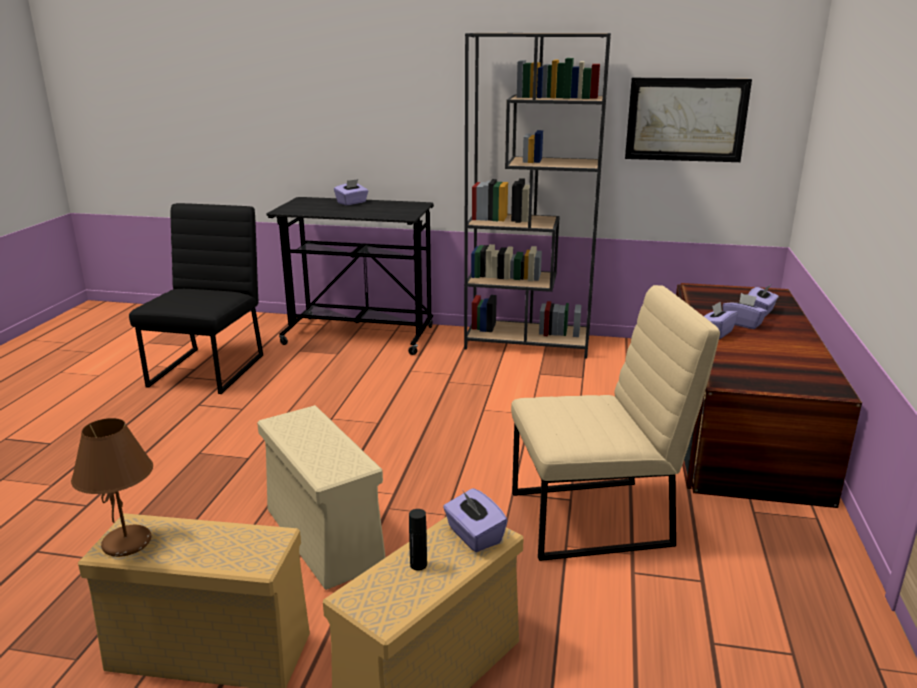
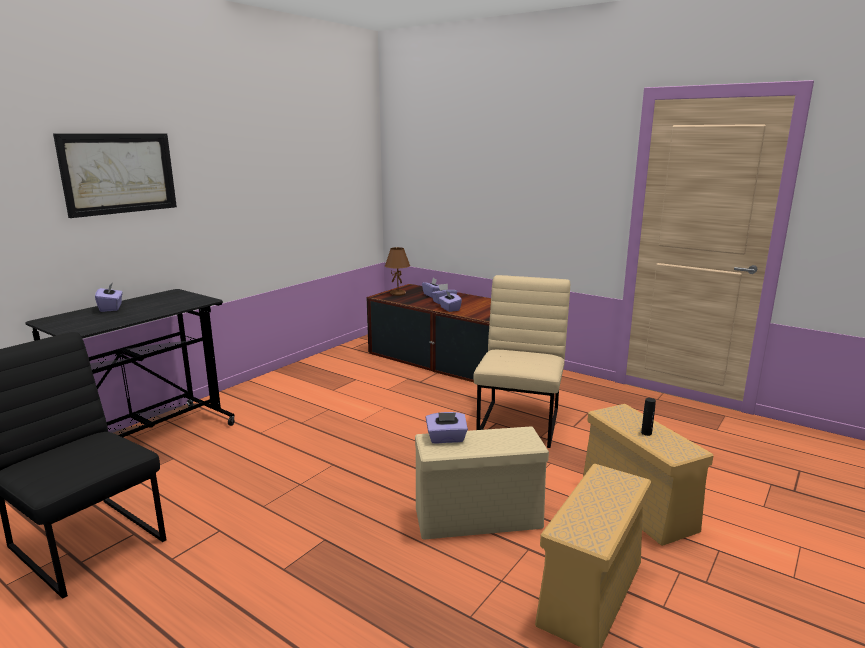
camera: 65 degrees left, 5 degrees down
(127, 543) = (591, 532): brown table lamp -> brown table lamp (398, 293)
(474, 535) = (622, 414): purple tissue box -> purple tissue box (446, 439)
(528, 343) = (280, 380): bookcase -> none
(686, 119) = (330, 190): picture -> picture (119, 173)

